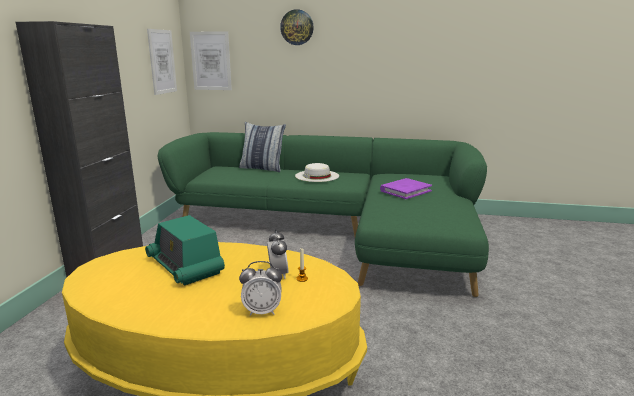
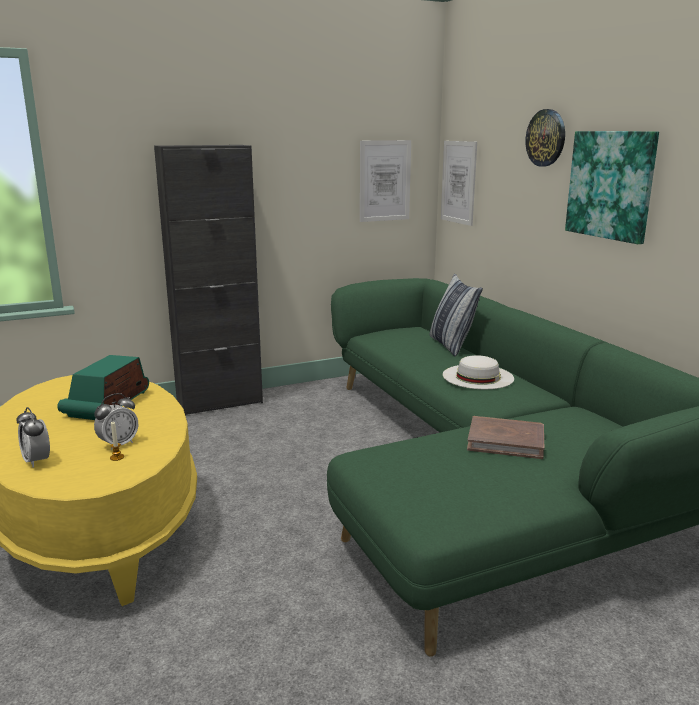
camera: 55 degrees right, 0 degrees up
(353, 52) = (611, 185): none -> picture
(405, 191) = (505, 441): purple book -> brown book

